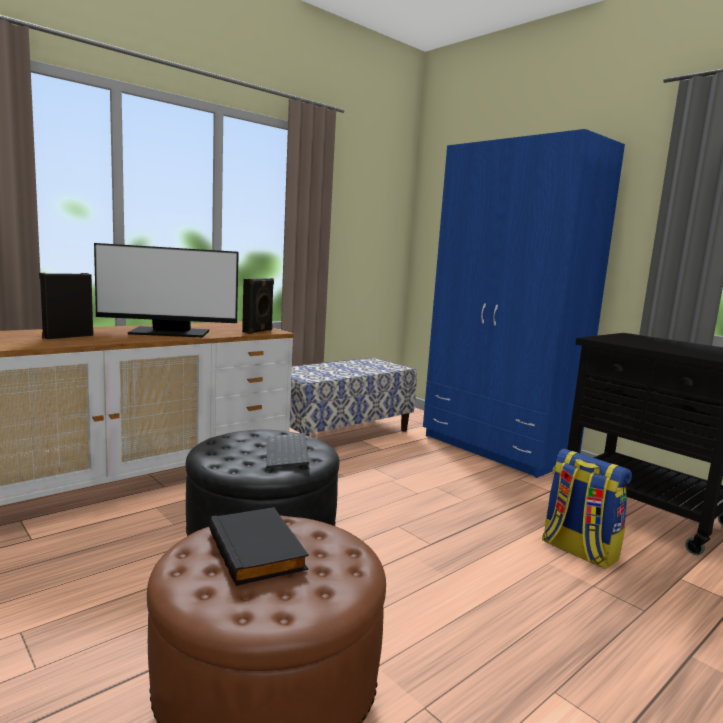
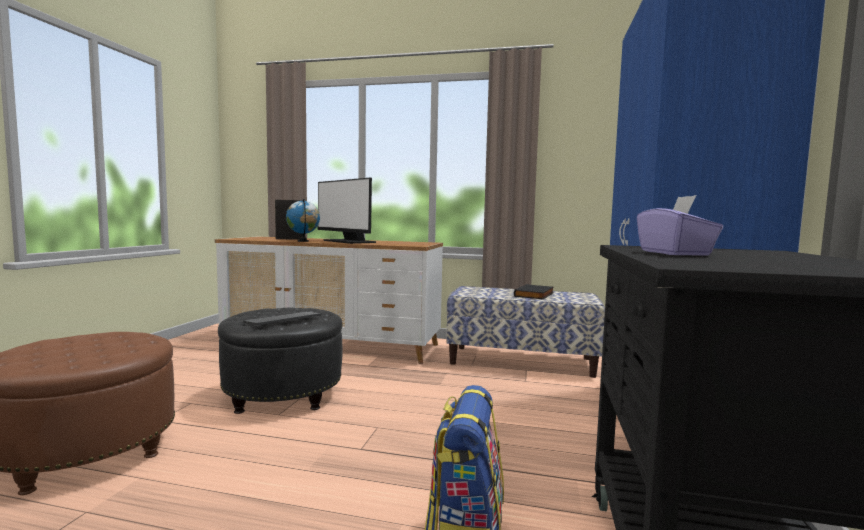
camera: 55 degrees right, 5 degrees down
(125, 340) = (303, 241): none -> globe
(258, 331) = (407, 244): black speaker -> none
(259, 550) = (97, 343): black book -> black book (535, 295)
(659, 347) = (675, 253): none -> purple tissue box

